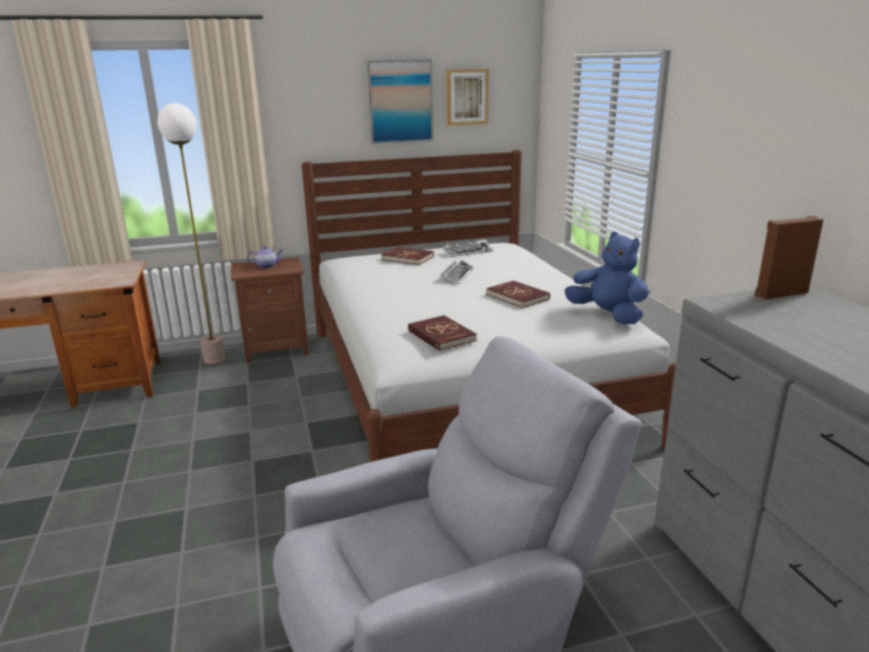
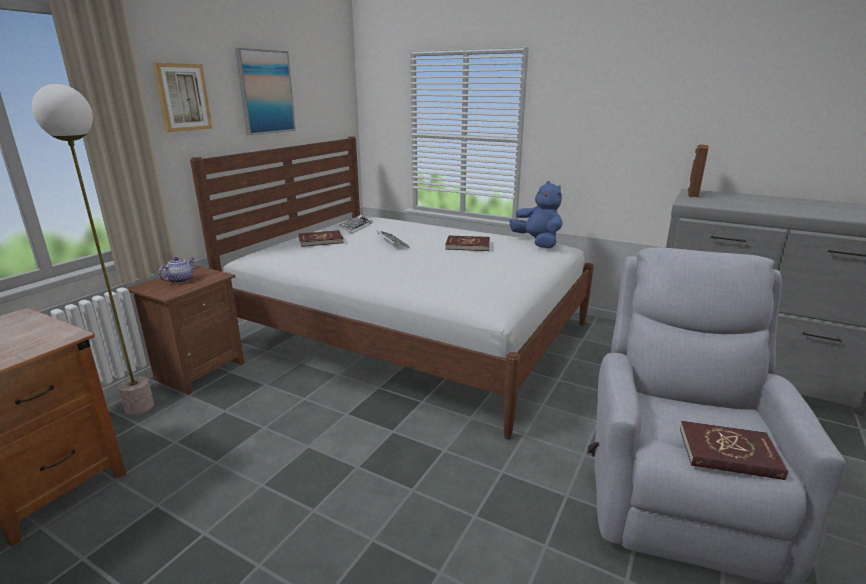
camera: 45 degrees left, 0 degrees up
(441, 336) = (487, 282): red book -> red book (729, 453)
(466, 97) = (312, 89): picture -> picture (182, 97)
(607, 315) = (537, 243): blue plush toy -> blue plush toy turned 60 degrees clockwise

